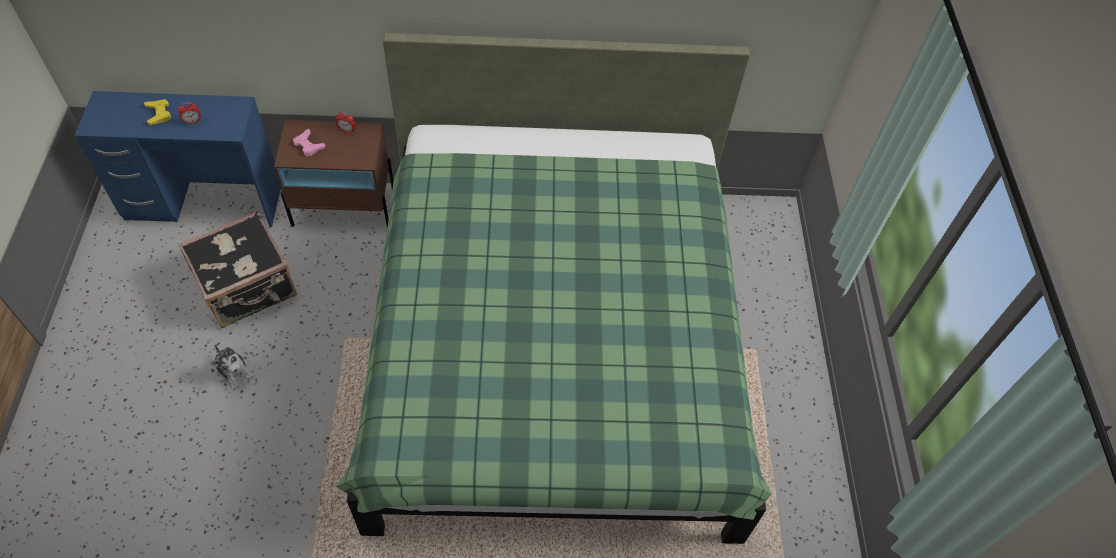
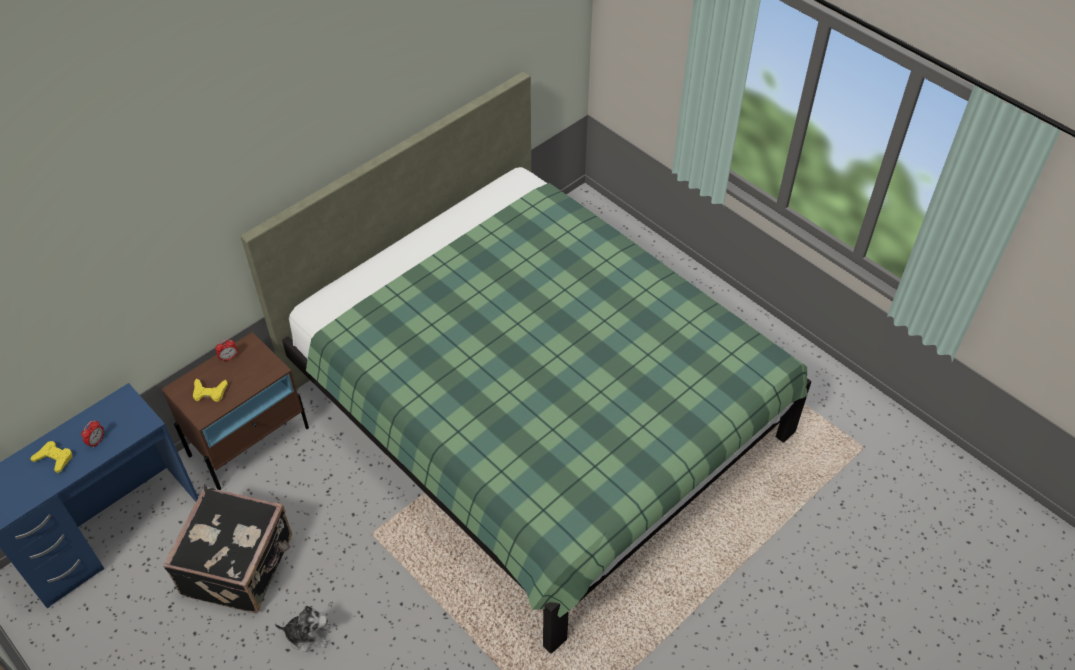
camera: 40 degrees left, 5 degrees down
(308, 145) = (209, 392): pink game controller -> yellow game controller

